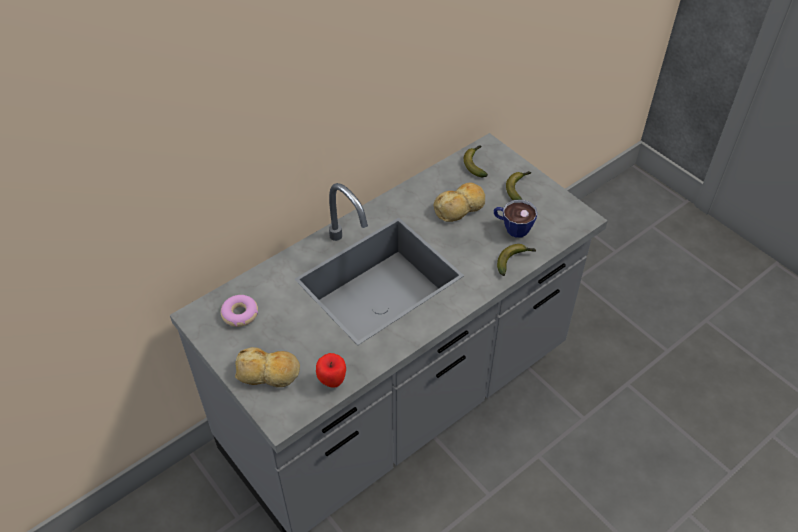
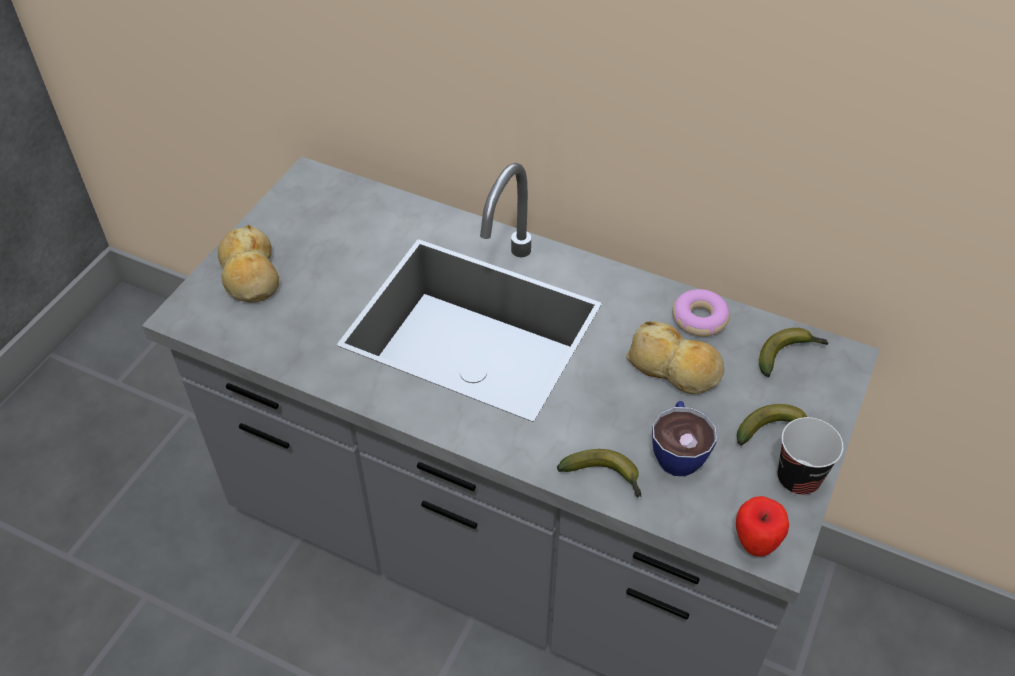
camera: 65 degrees right, 0 degrees up
(240, 314) = (331, 213): donut -> donut (699, 319)
(332, 382) = (261, 342): apple -> apple (754, 544)
(549, 193) = (798, 479): none -> cup

